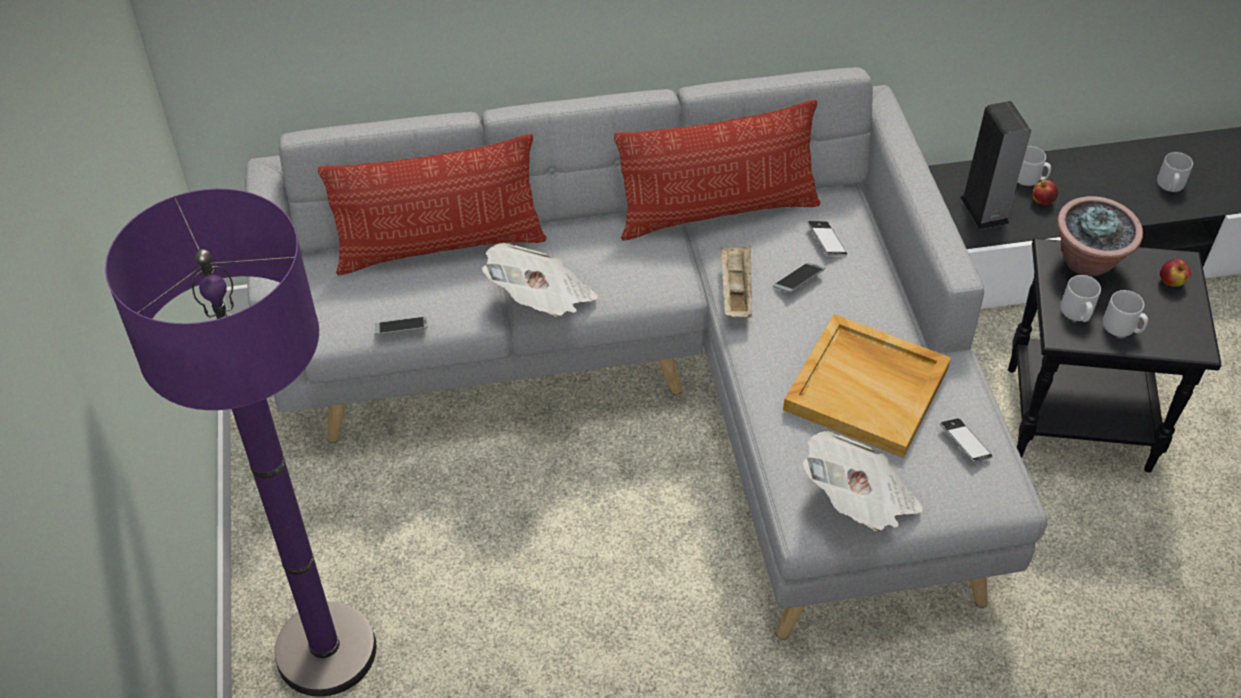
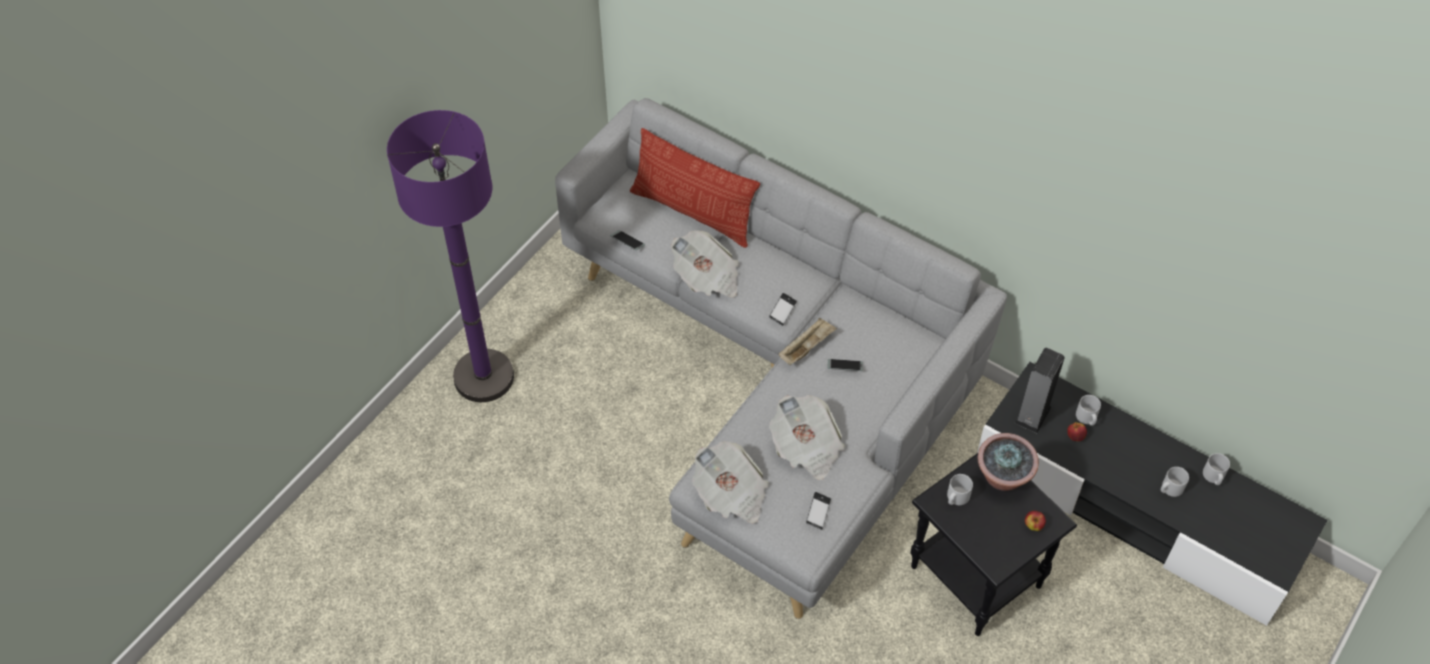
camera: 45 degrees right, 5 degrees up
(717, 212) = (851, 298): pillow -> none
(826, 241) = (887, 358): phone -> phone (782, 311)
(868, 388) = (806, 447): beige tray -> newspaper
(1122, 328) = (970, 524): grey mug -> grey mug (1213, 477)

